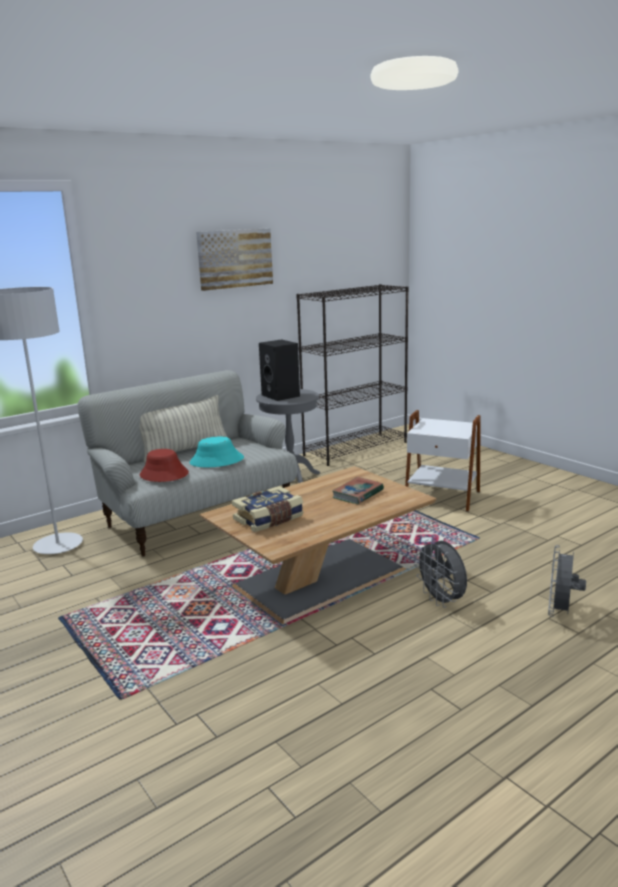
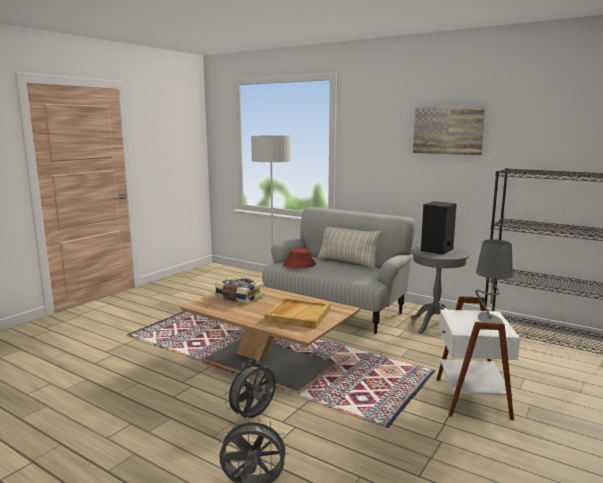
camera: 70 degrees right, 5 degrees down
(216, 461) = (334, 271): turquoise hat -> none
(358, 494) = (298, 315): book -> beige tray
(439, 423) = (488, 319): none -> grey table lamp

